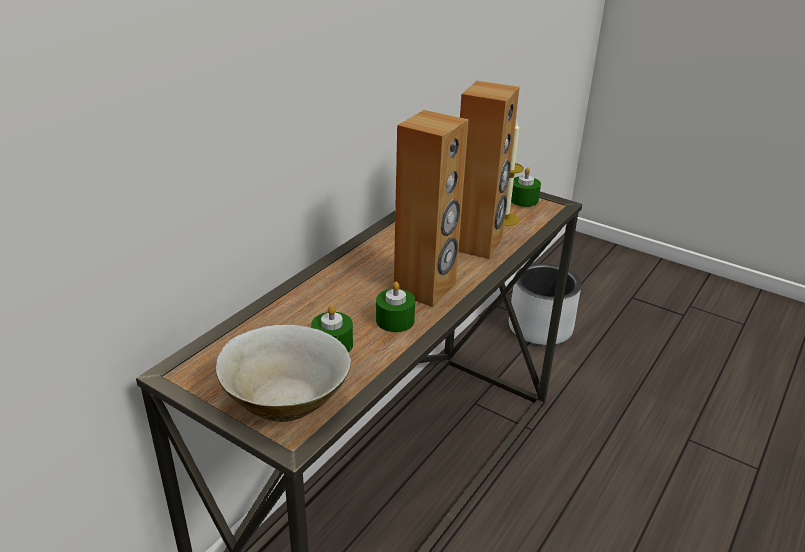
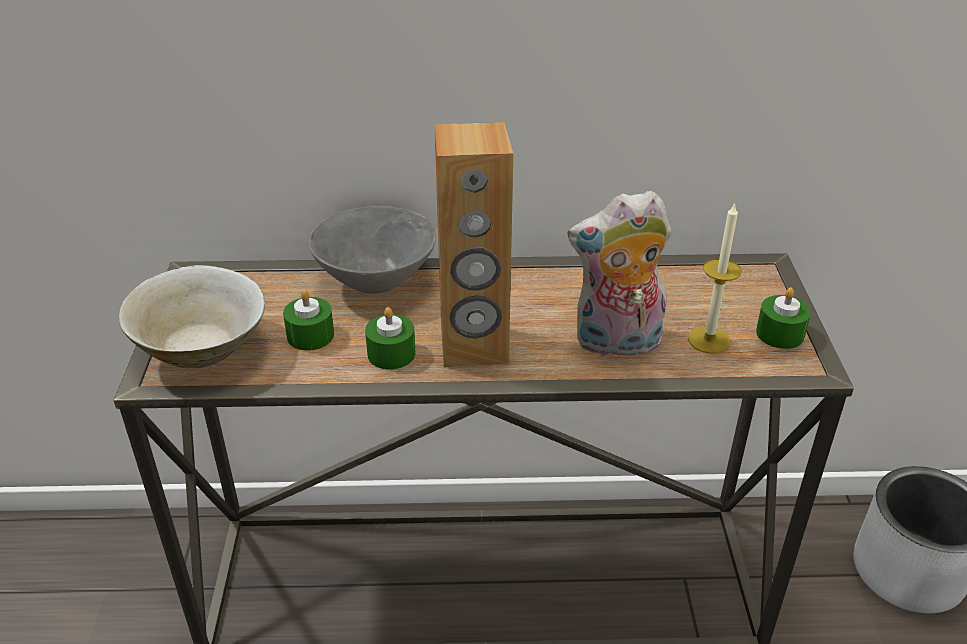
camera: 55 degrees right, 5 degrees up
(307, 293) = (377, 280): none -> grey bowl
(477, 244) = (616, 343): brown speaker -> plush toy

